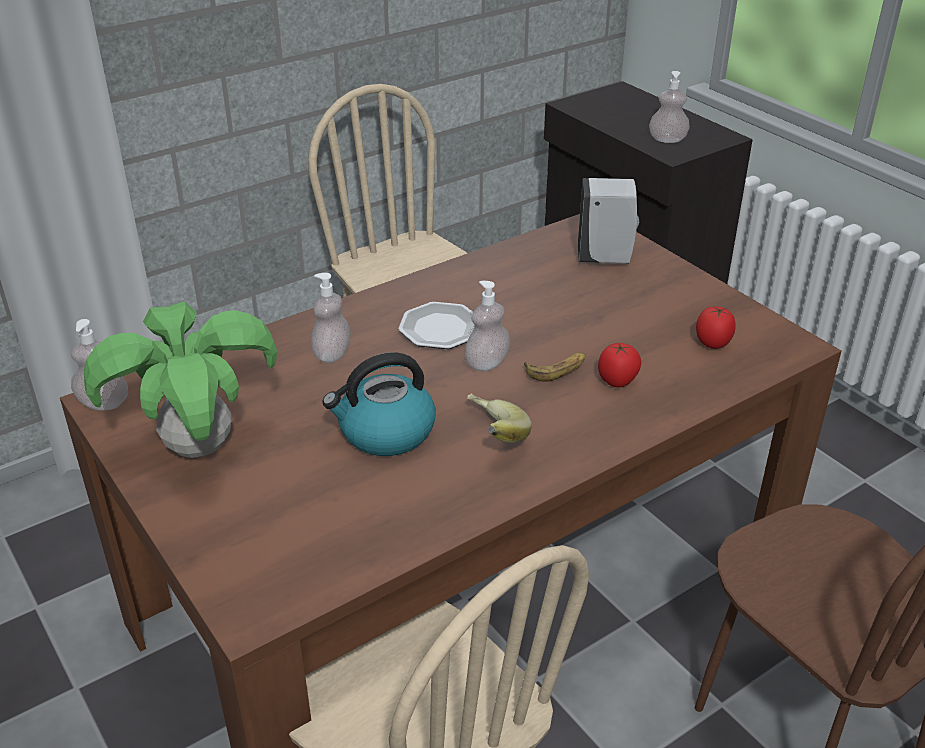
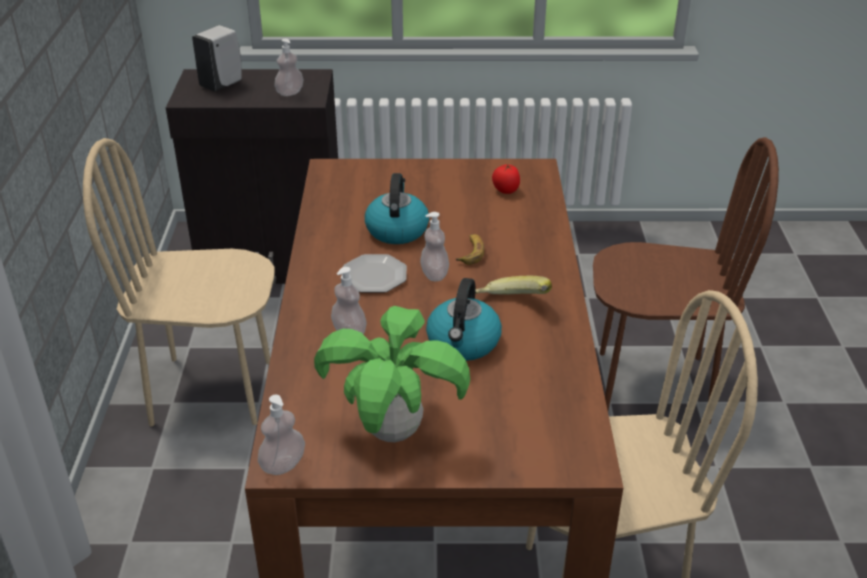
camera: 55 degrees left, 0 degrees up
(538, 307) = (396, 229): none -> kettle
(606, 258) = (375, 182): white soap dispenser -> white soap dispenser (222, 84)
(617, 381) = (506, 237): tomato -> none

